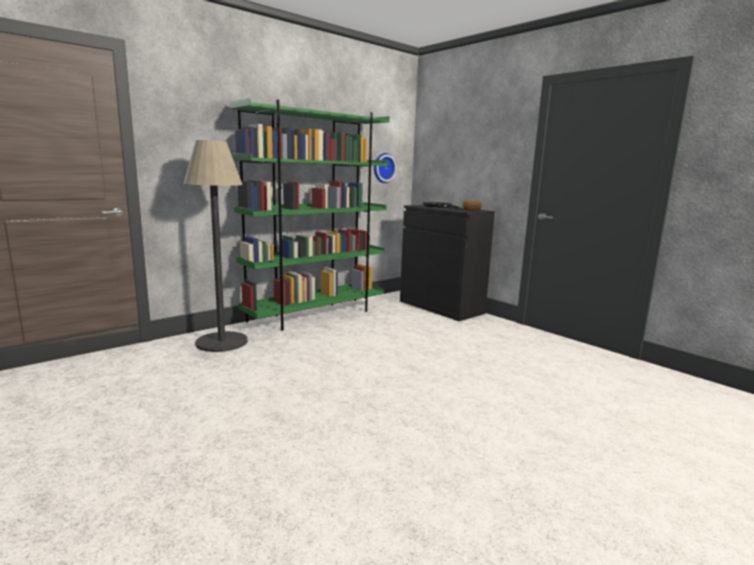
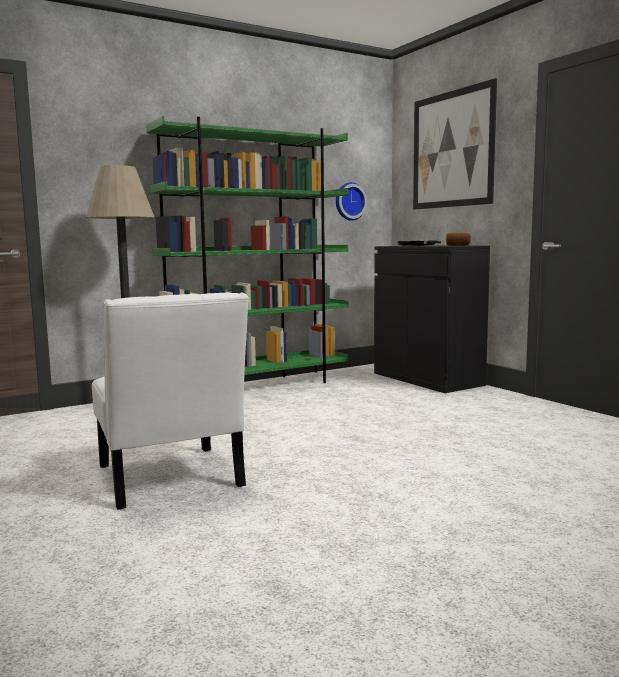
camera: 10 degrees right, 5 degrees down
(282, 417) = (170, 480): none -> white chair
(466, 134) = (452, 149): none -> picture

